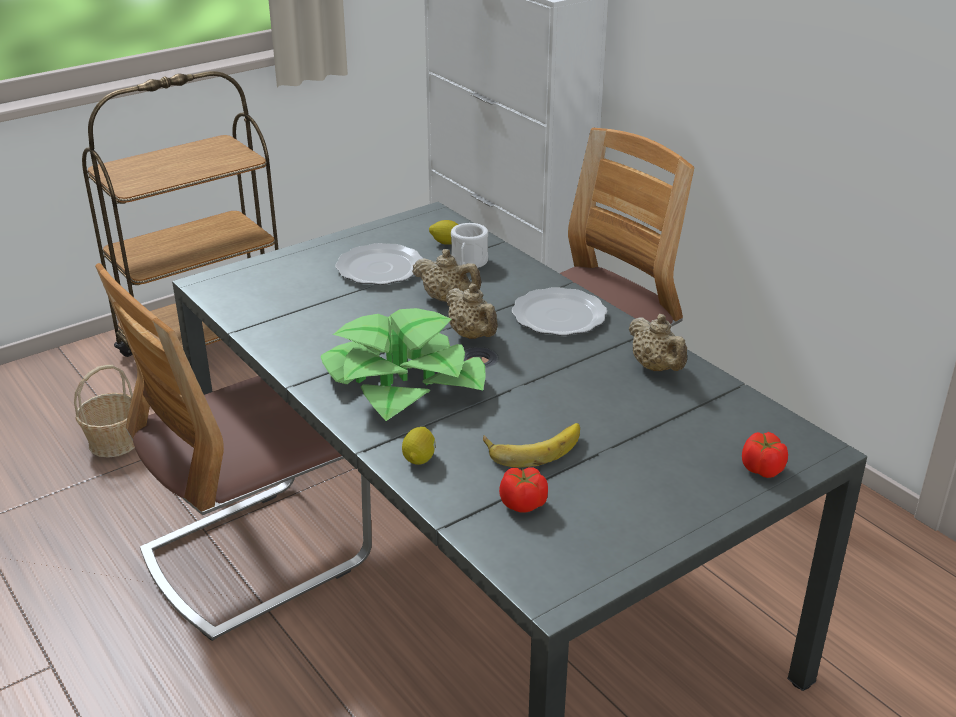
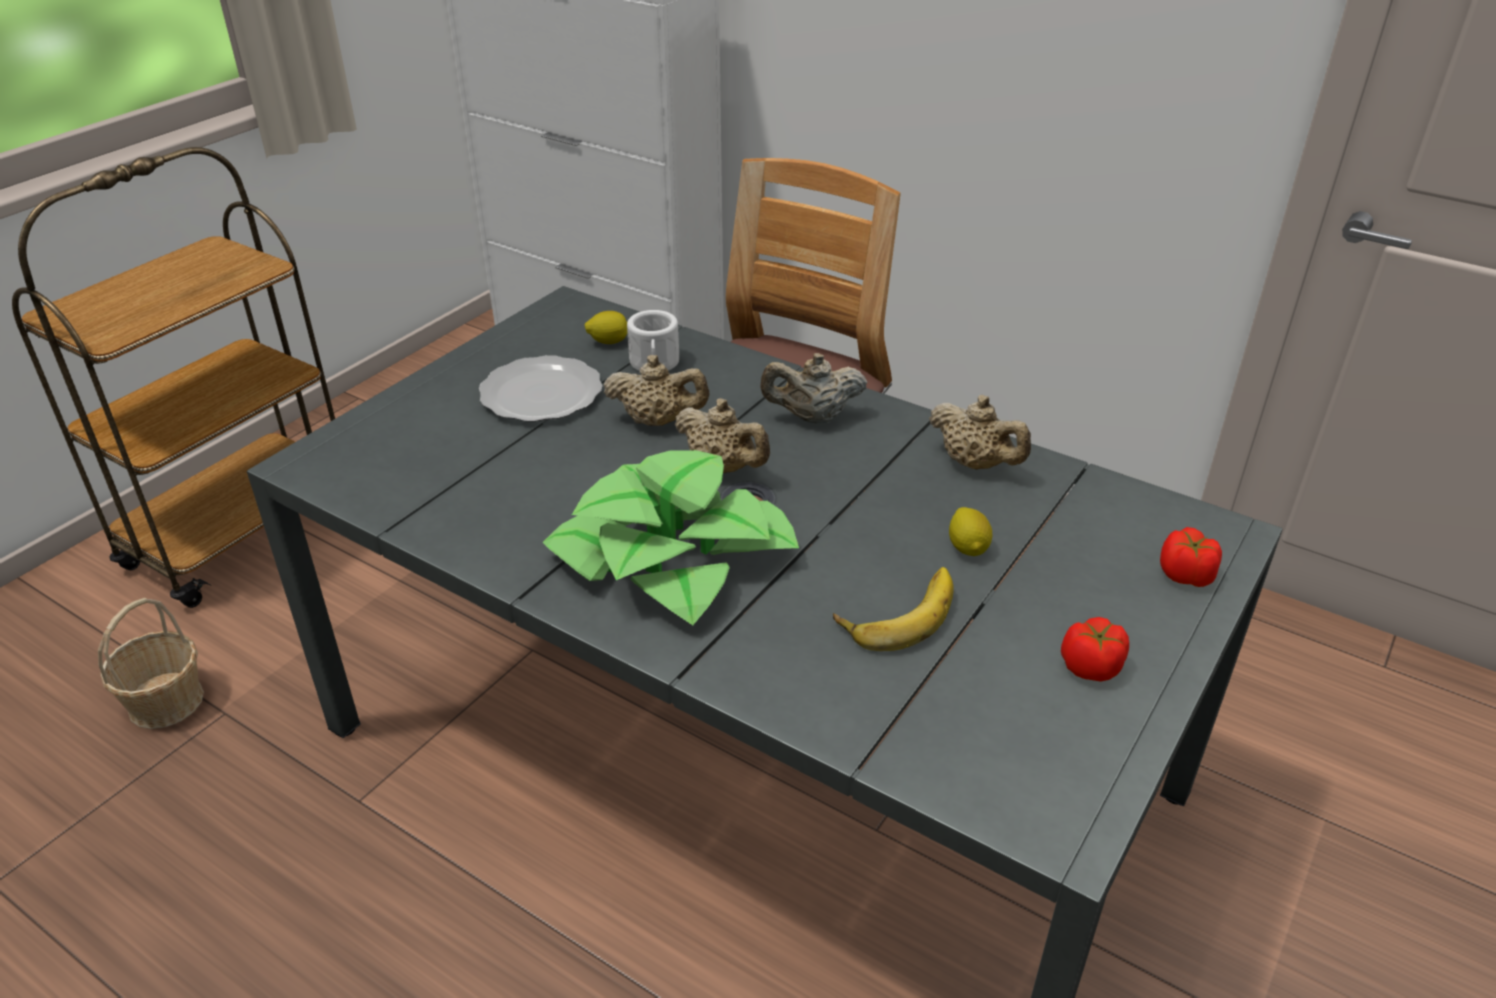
camera: 20 degrees left, 5 degrees up
(256, 557) = (447, 819): chair -> none
(419, 458) = (762, 669): lemon -> lemon (968, 547)
(523, 504) = (940, 703): tomato -> tomato (1091, 667)
(557, 316) = (812, 417): plate -> beige teapot

